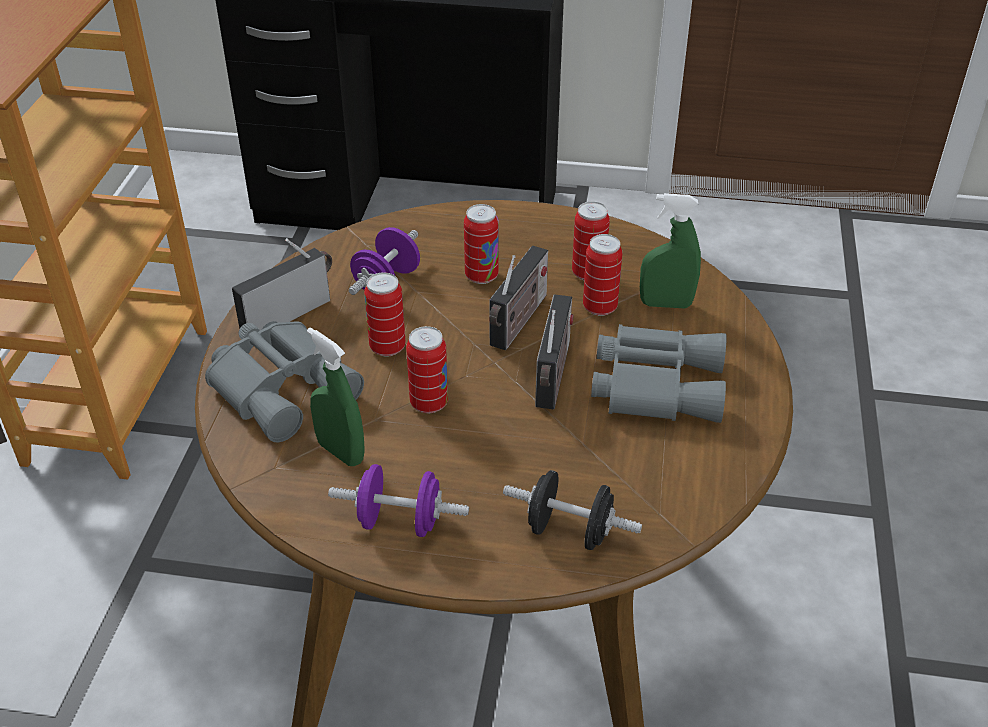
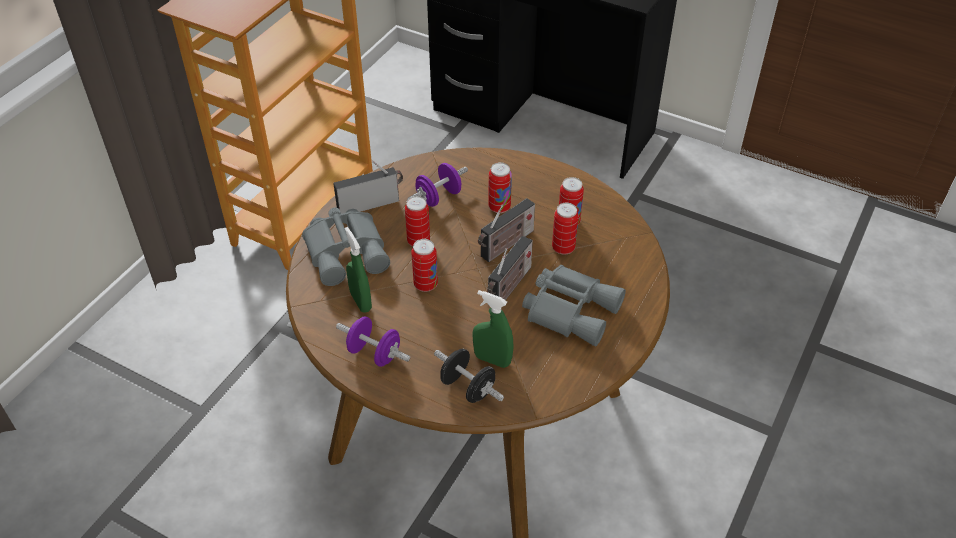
camera: 20 degrees right, 5 degrees up
(665, 304) = (607, 256): green spray bottle -> green spray bottle (492, 360)

